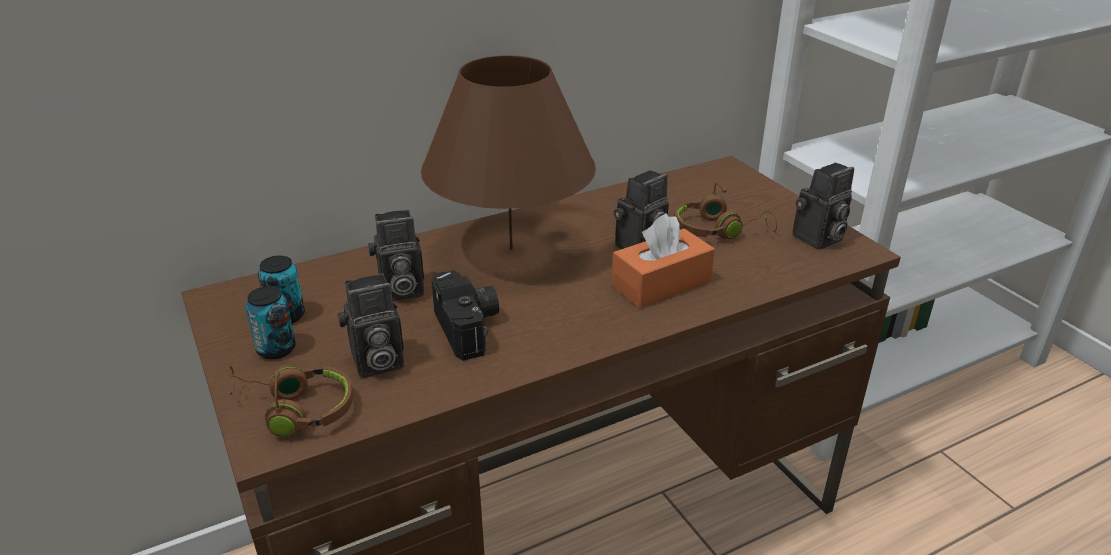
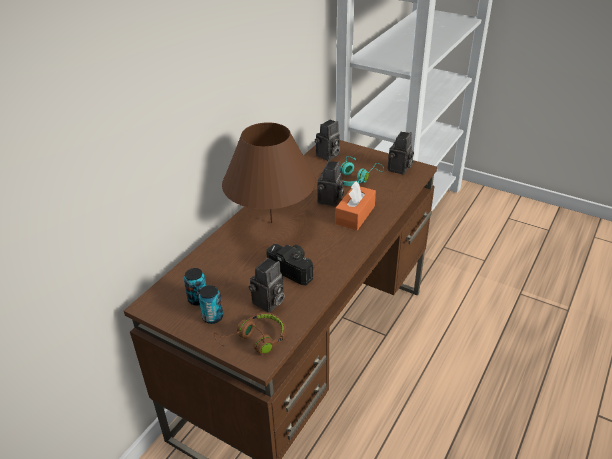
camera: 30 degrees left, 5 degrees up
(399, 291) = (240, 264): camera -> camera (327, 156)
(718, 230) = (355, 179): brown headphones -> turquoise headphones

